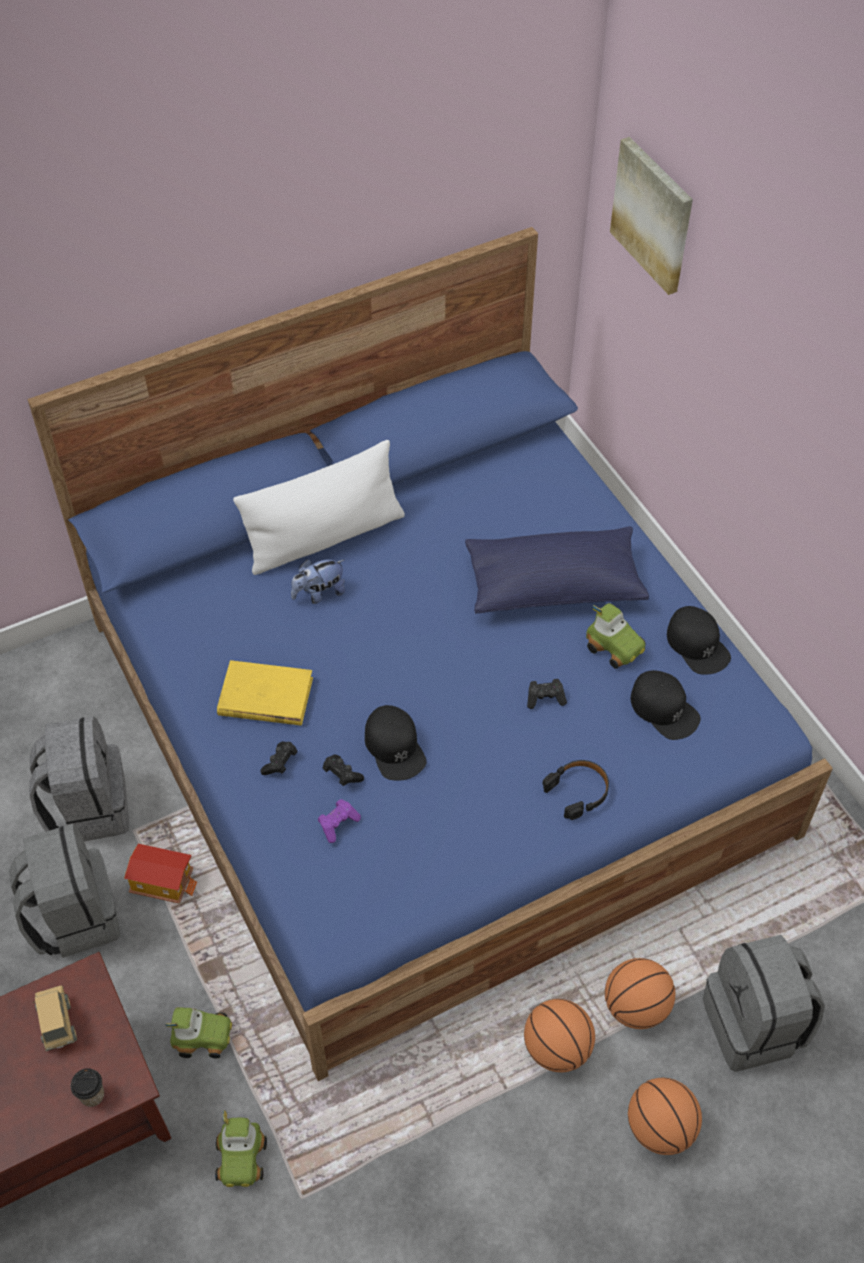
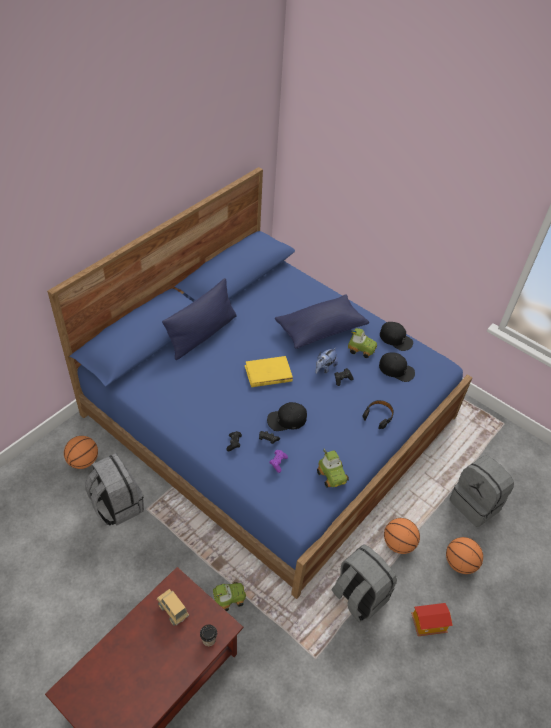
camera: 25 degrees left, 5 degrees down
(74, 916) = (134, 561): grey backpack -> grey backpack (358, 596)
(163, 882) = (173, 529): toy house -> toy house (428, 623)
(242, 1158) = (277, 650): toy car -> toy car (332, 475)
(265, 697) = (210, 414): yellow book -> yellow book (268, 374)
(319, 593) = (213, 360): plush toy -> plush toy (324, 368)
(325, 537) = (202, 334): white pillow -> blue pillow
(395, 747) = (286, 419): black cap -> black cap turned 120 degrees clockwise
(636, 1007) = (423, 513): basketball -> basketball (83, 461)
(653, 215) = (321, 147): picture -> none

